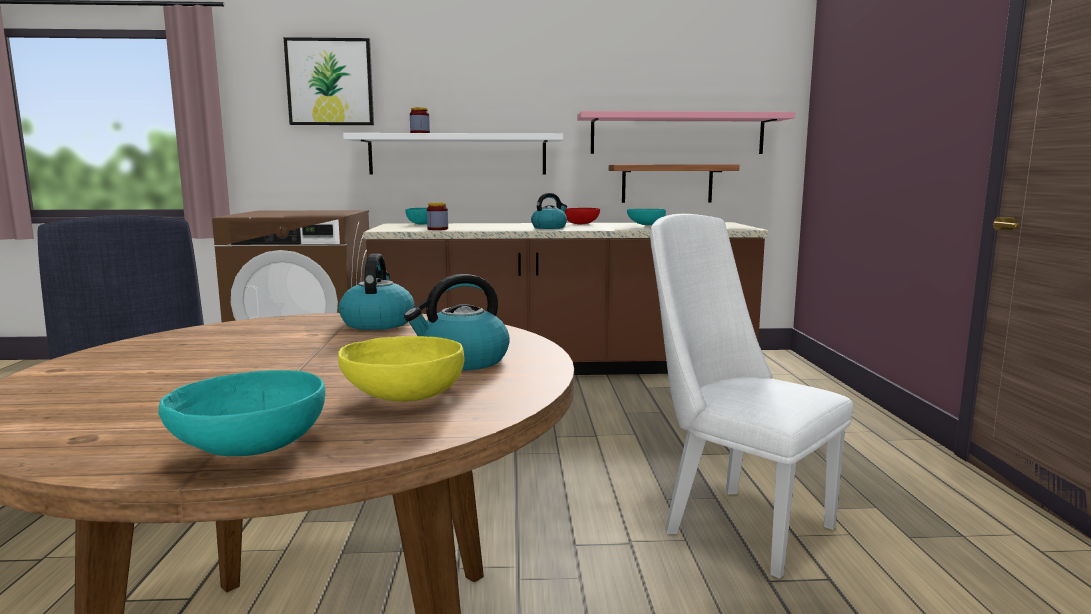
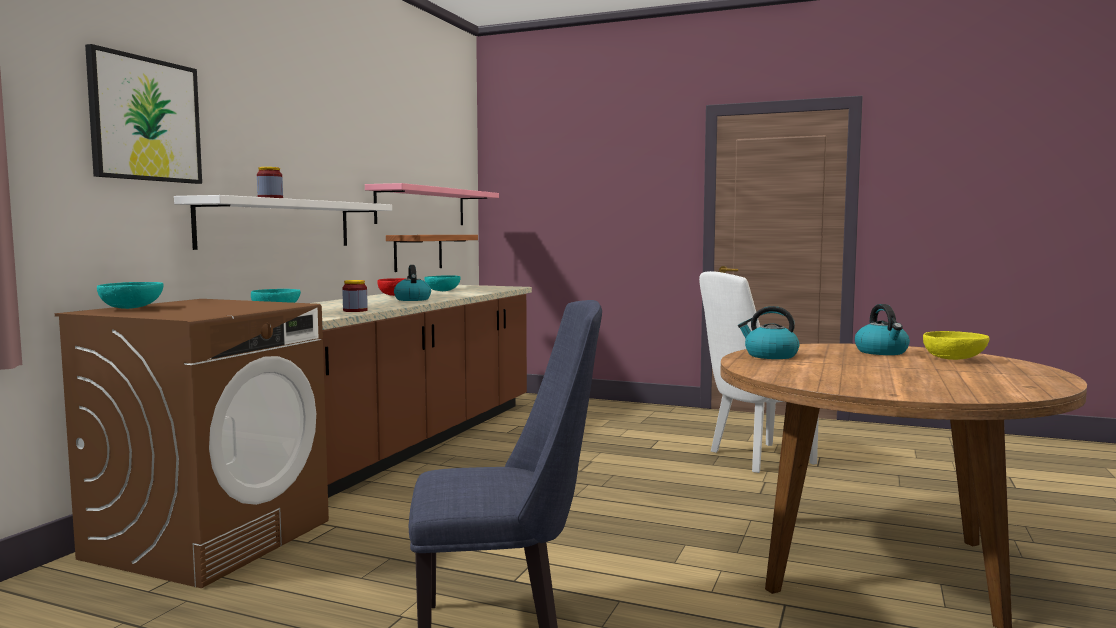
camera: 65 degrees left, 5 degrees down
(250, 451) = (1036, 372): turquoise bowl -> turquoise bowl (132, 308)

